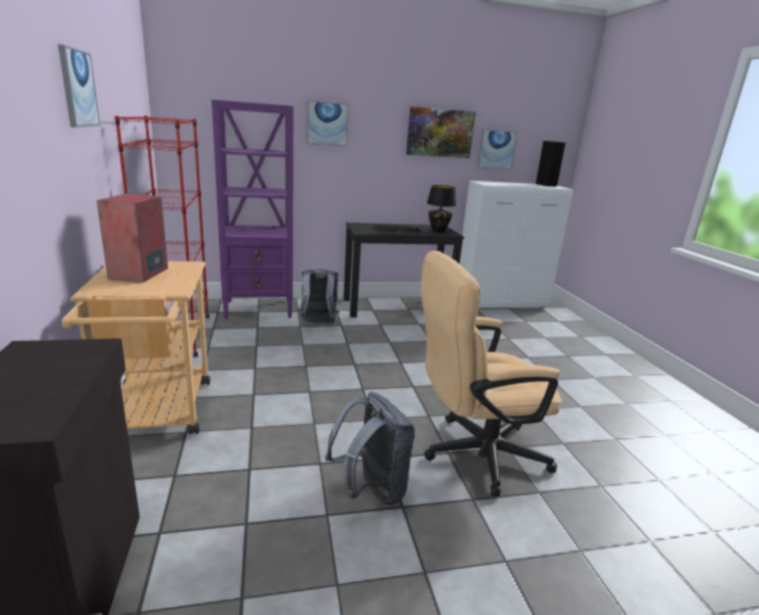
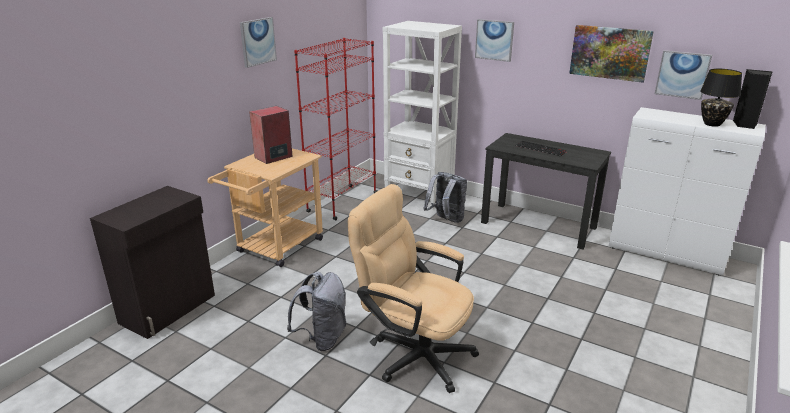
camera: 45 degrees right, 5 degrees up
(259, 309) = (419, 195): purple bookcase -> white bookcase
(438, 230) = (583, 157): black table lamp -> black table lamp (711, 124)

